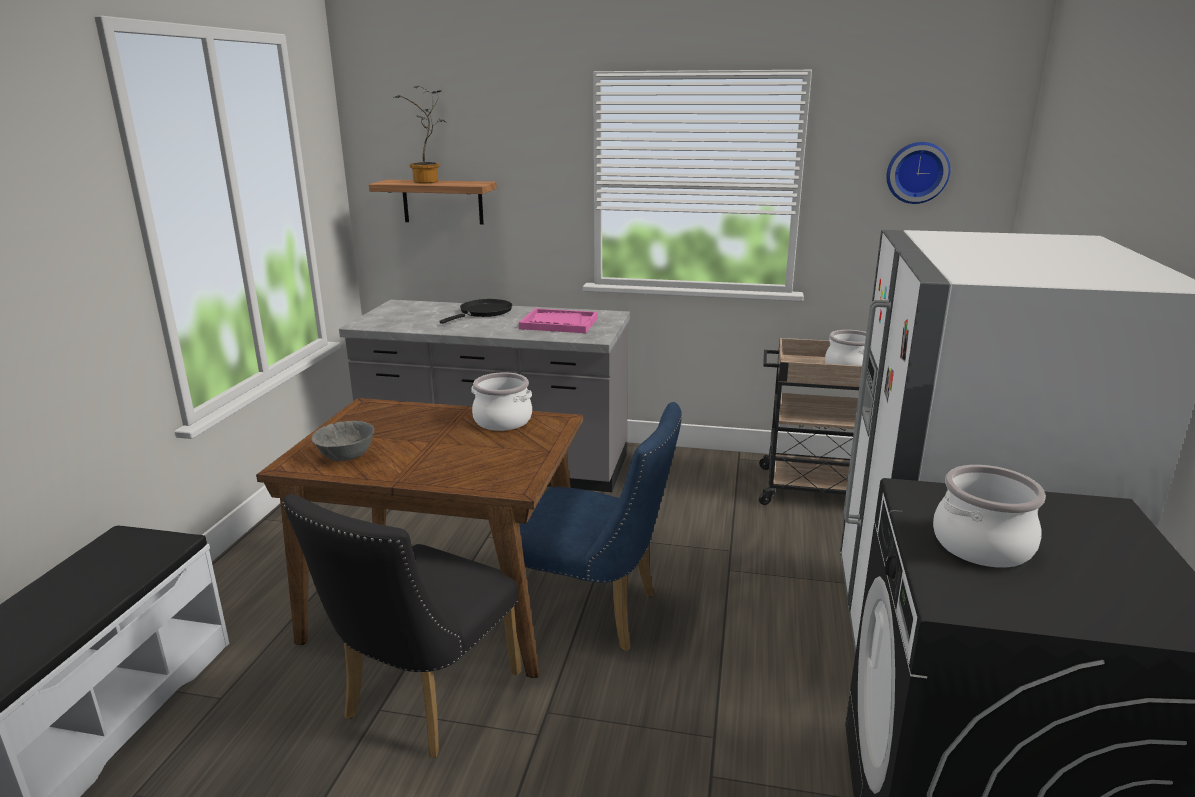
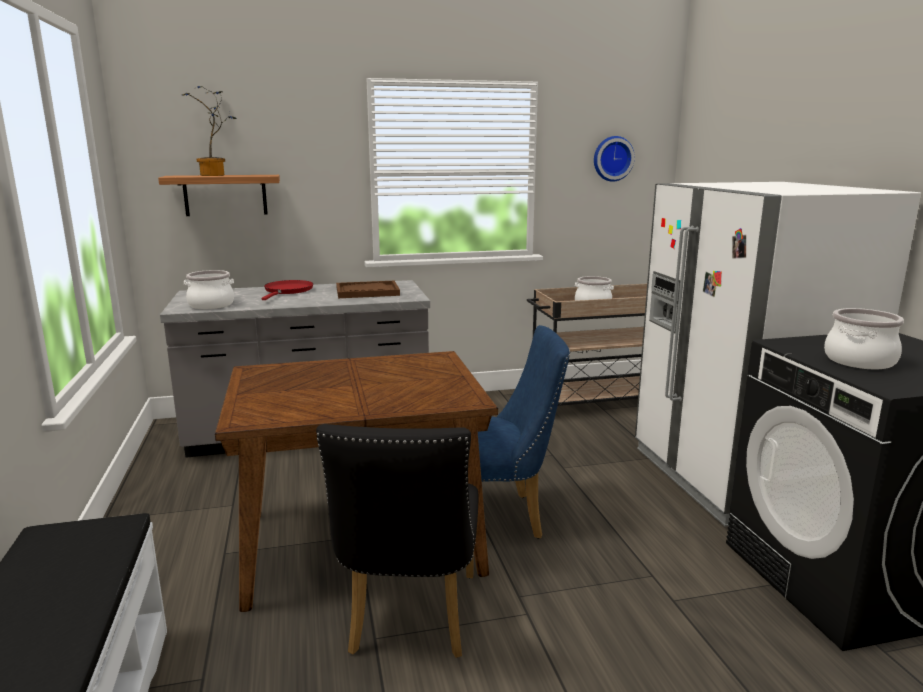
camera: 25 degrees left, 5 degrees down
(346, 456) = (288, 406): grey bowl -> none
(483, 312) = (287, 291): black frying pan -> red frying pan
(503, 421) = (395, 363): cooking pot -> cooking pot (211, 305)
(559, 323) = (367, 292): pink tray -> brown tray

